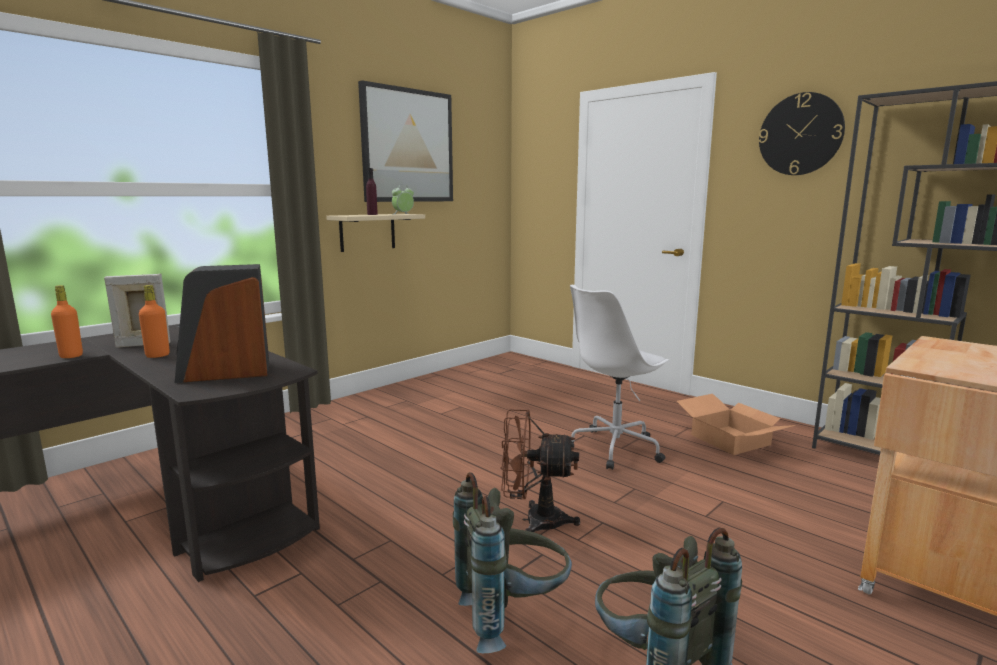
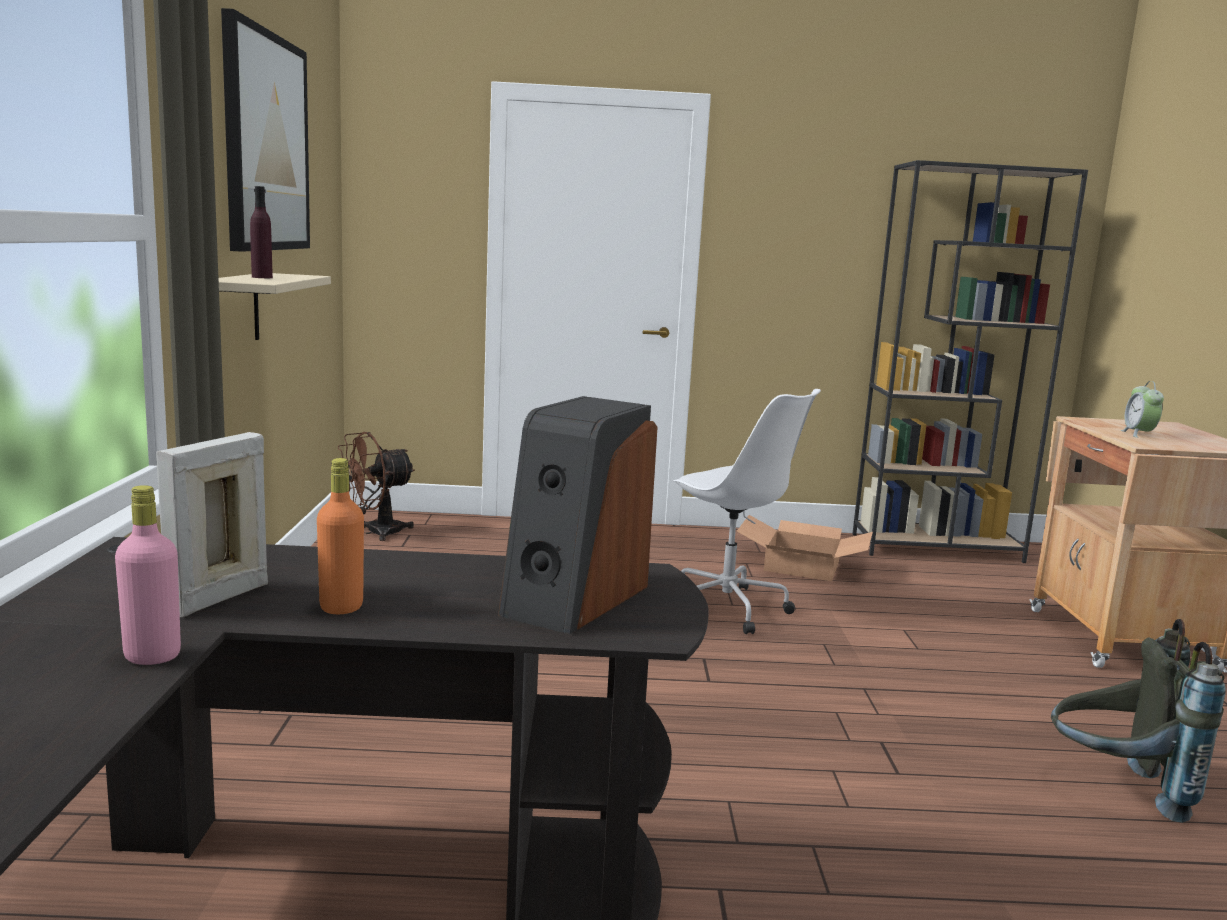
camera: 45 degrees left, 0 degrees up
(71, 356) = (152, 656): orange bottle -> pink bottle
(403, 214) = (299, 276): alarm clock -> alarm clock (1138, 434)
(512, 616) = (970, 807): grey backpack -> none
(534, 521) = (811, 713): brown fan -> brown fan (375, 533)
(613, 450) = (729, 609): white office chair -> white office chair turned 60 degrees counterclockwise
(800, 134) = (816, 189): wall clock -> none

